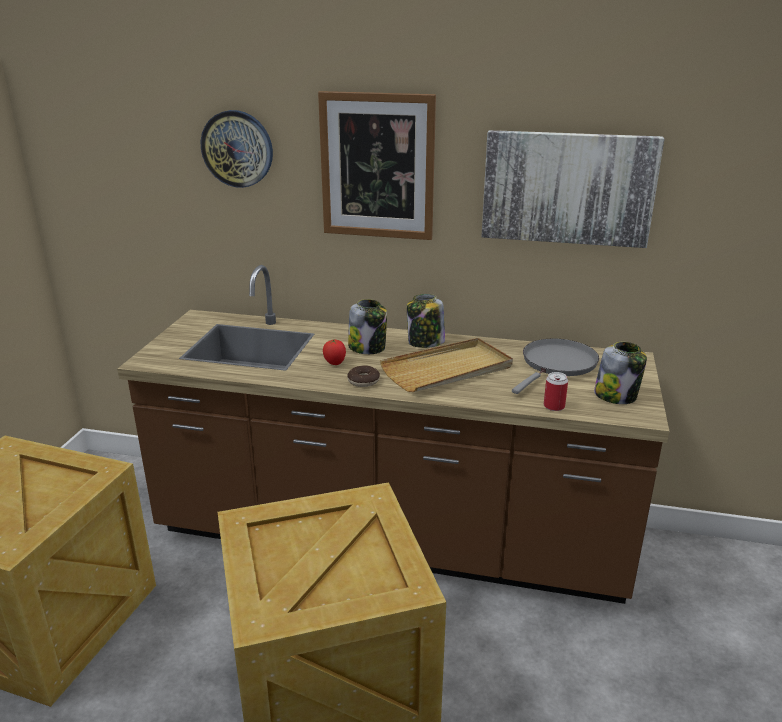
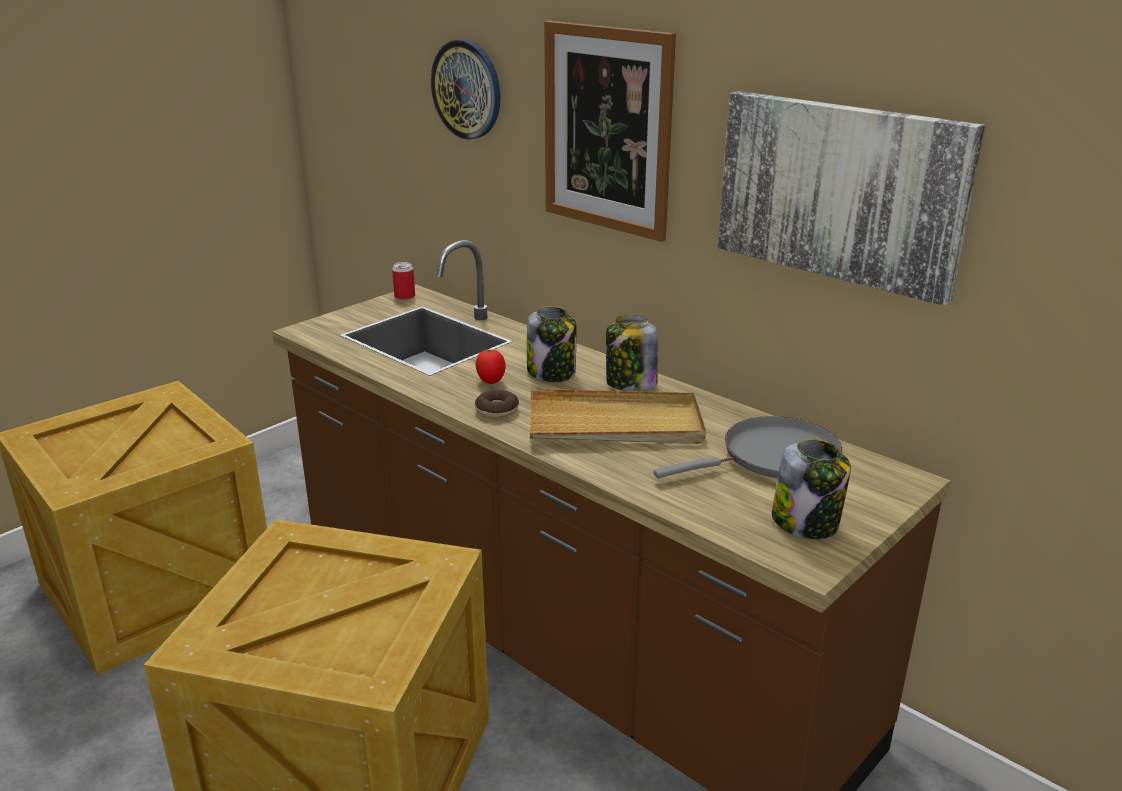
camera: 30 degrees right, 0 degrees up
(554, 406) = (695, 510): can -> can (404, 297)

